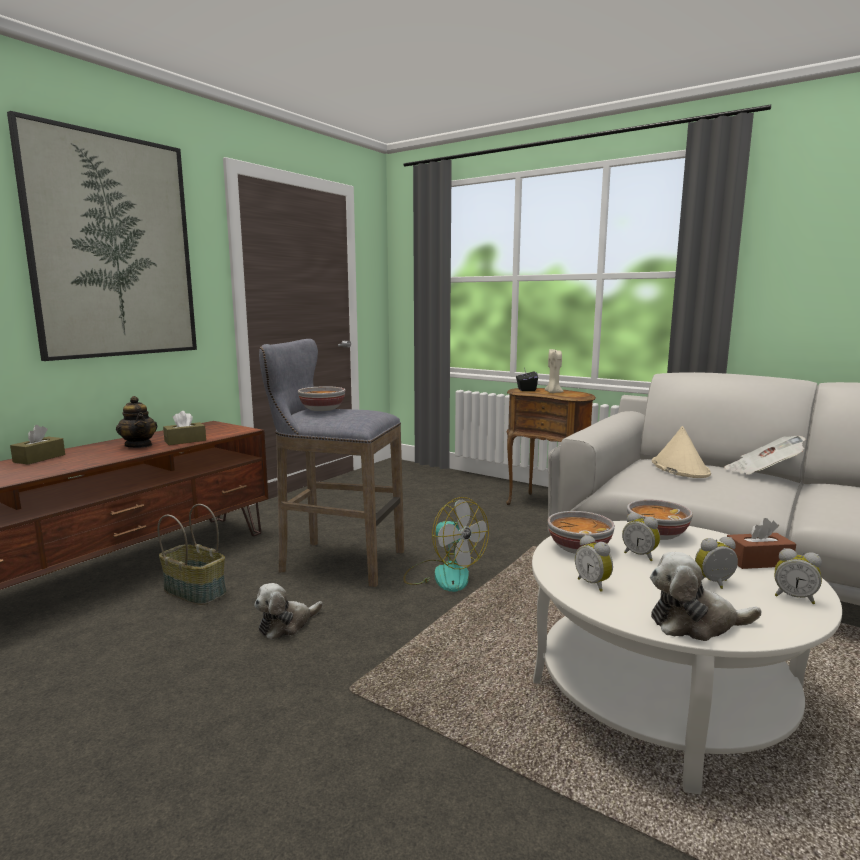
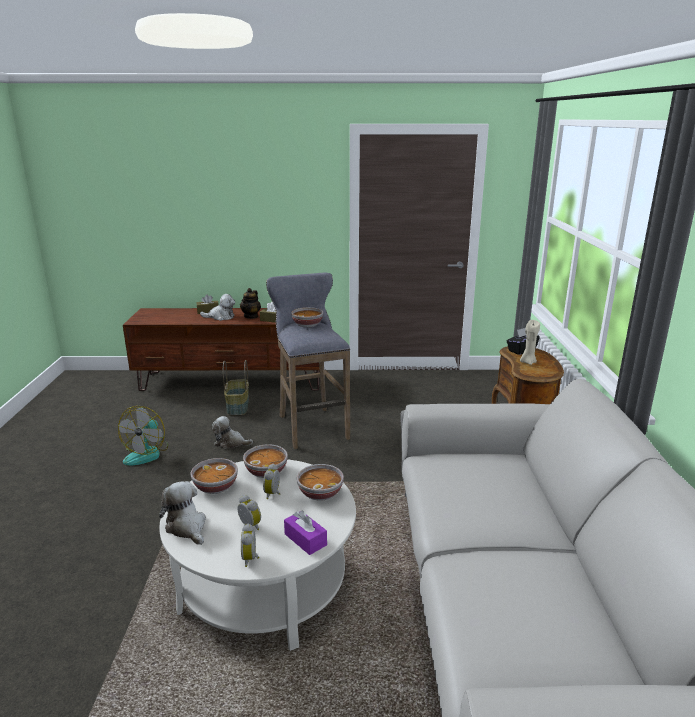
camera: 55 degrees right, 10 degrees up
(88, 457) = (221, 317): none -> plush toy
(113, 247) = (264, 195): picture -> none
(443, 575) = (334, 463): fan -> fan (147, 453)
(594, 584) = (215, 487): alarm clock -> bowl
(679, 468) = (483, 473): beige hat -> none
(758, 561) = (305, 539): brown tissue box -> purple tissue box
(761, 472) = (536, 515): newspaper -> none

